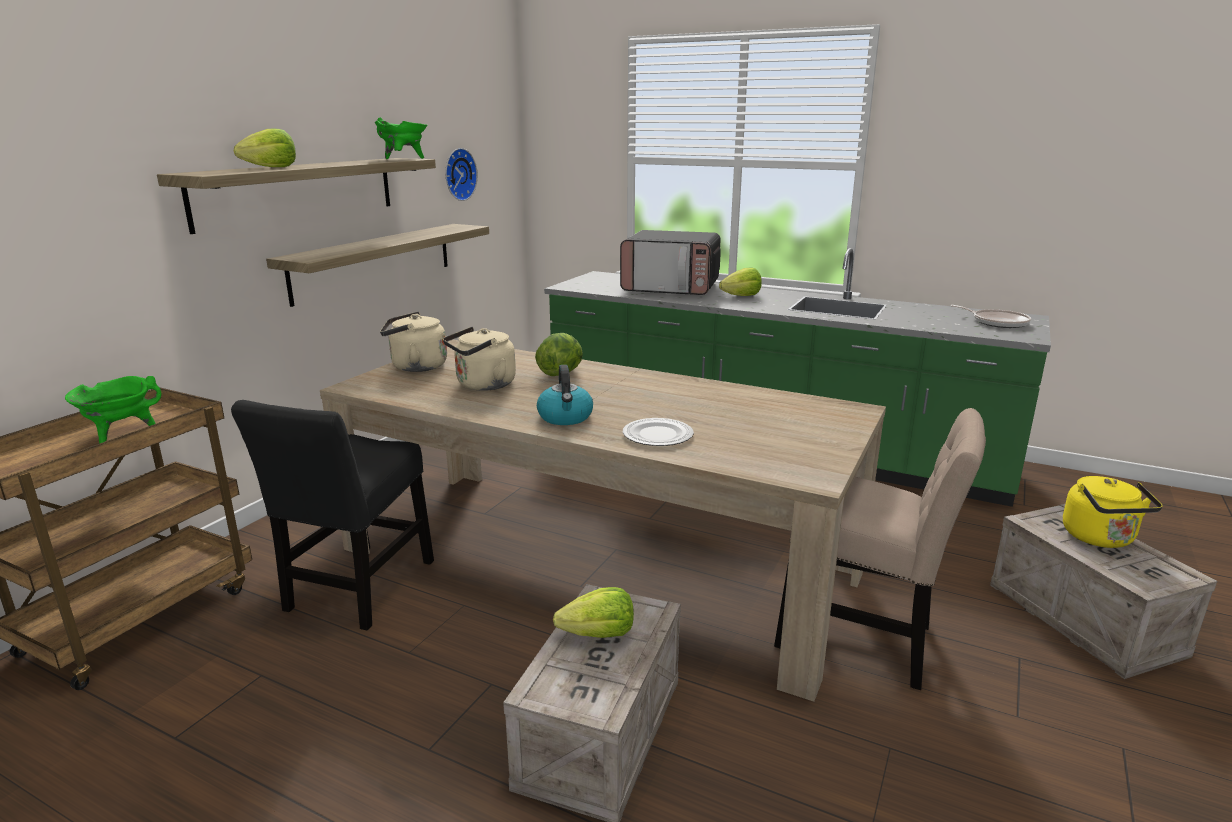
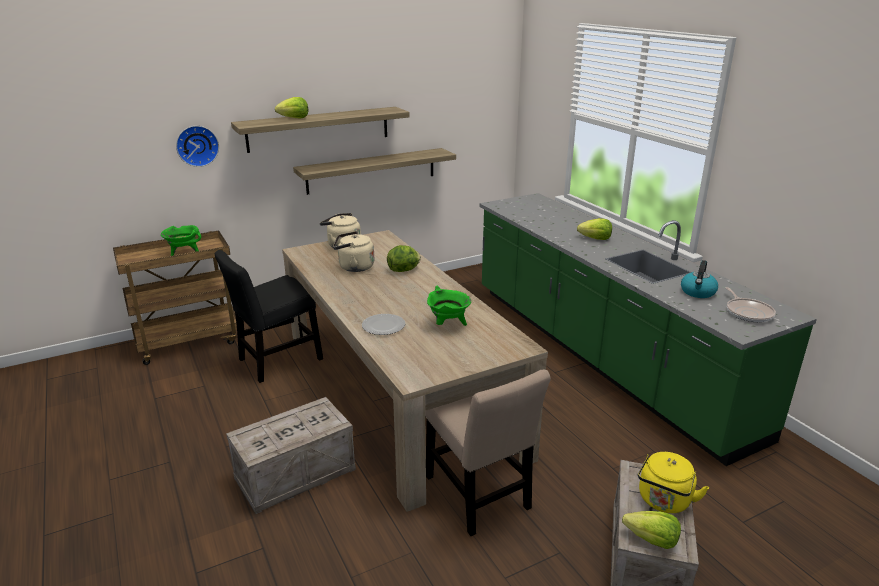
camera: 35 degrees right, 5 degrees up
(403, 159) = (388, 111): green cooking pot -> green cooking pot (448, 325)
(458, 174) = (450, 115): wall clock -> wall clock (197, 145)
(565, 417) = (359, 300): kettle -> kettle (698, 292)
(599, 635) = (297, 423): lettuce -> lettuce (652, 540)
(671, 288) = (560, 220): microwave -> none

